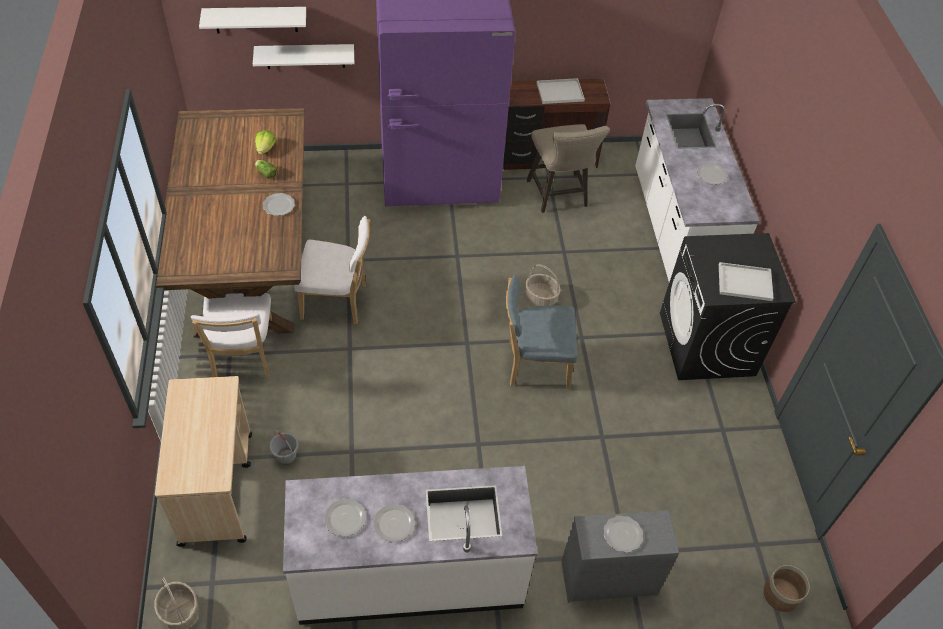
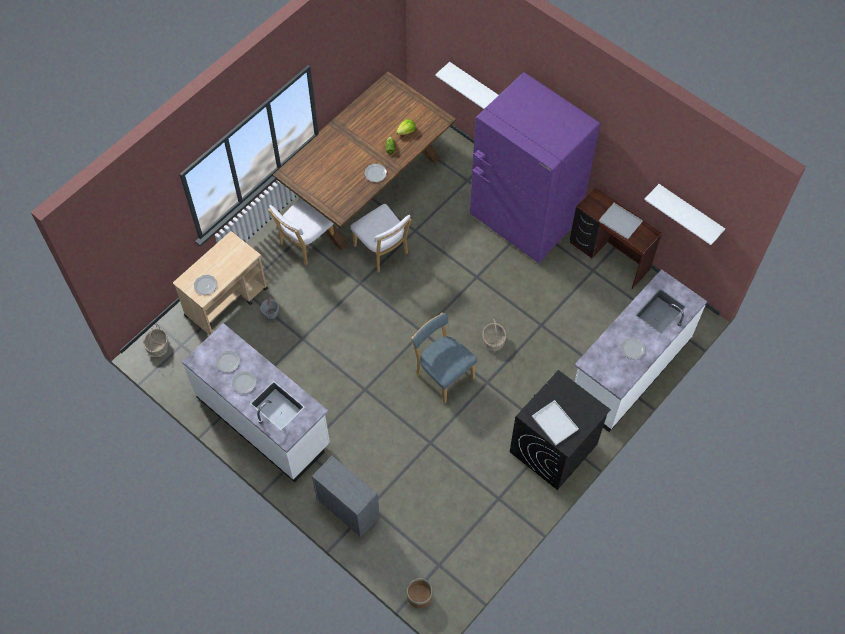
camera: 50 degrees right, 10 degrees up
(255, 19) = (453, 48): white shelf -> white shelf (689, 212)
(559, 196) = (583, 288): beige stool -> none
(623, 535) = (342, 484): plate -> plate (205, 285)

